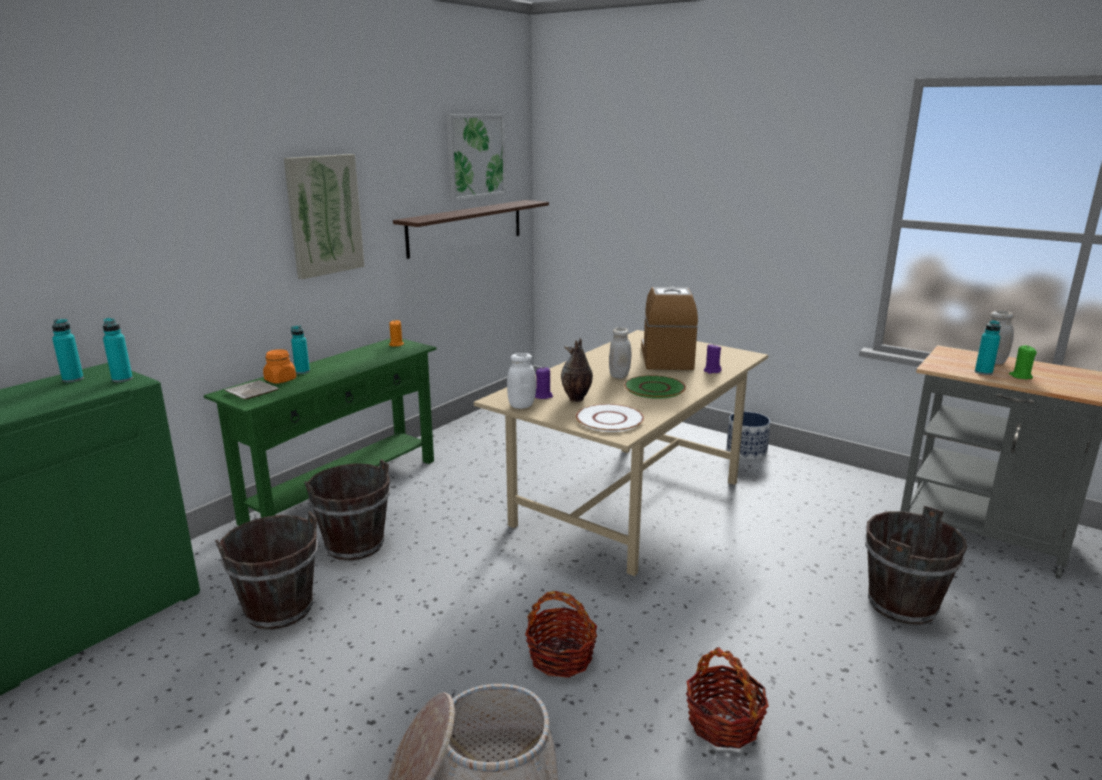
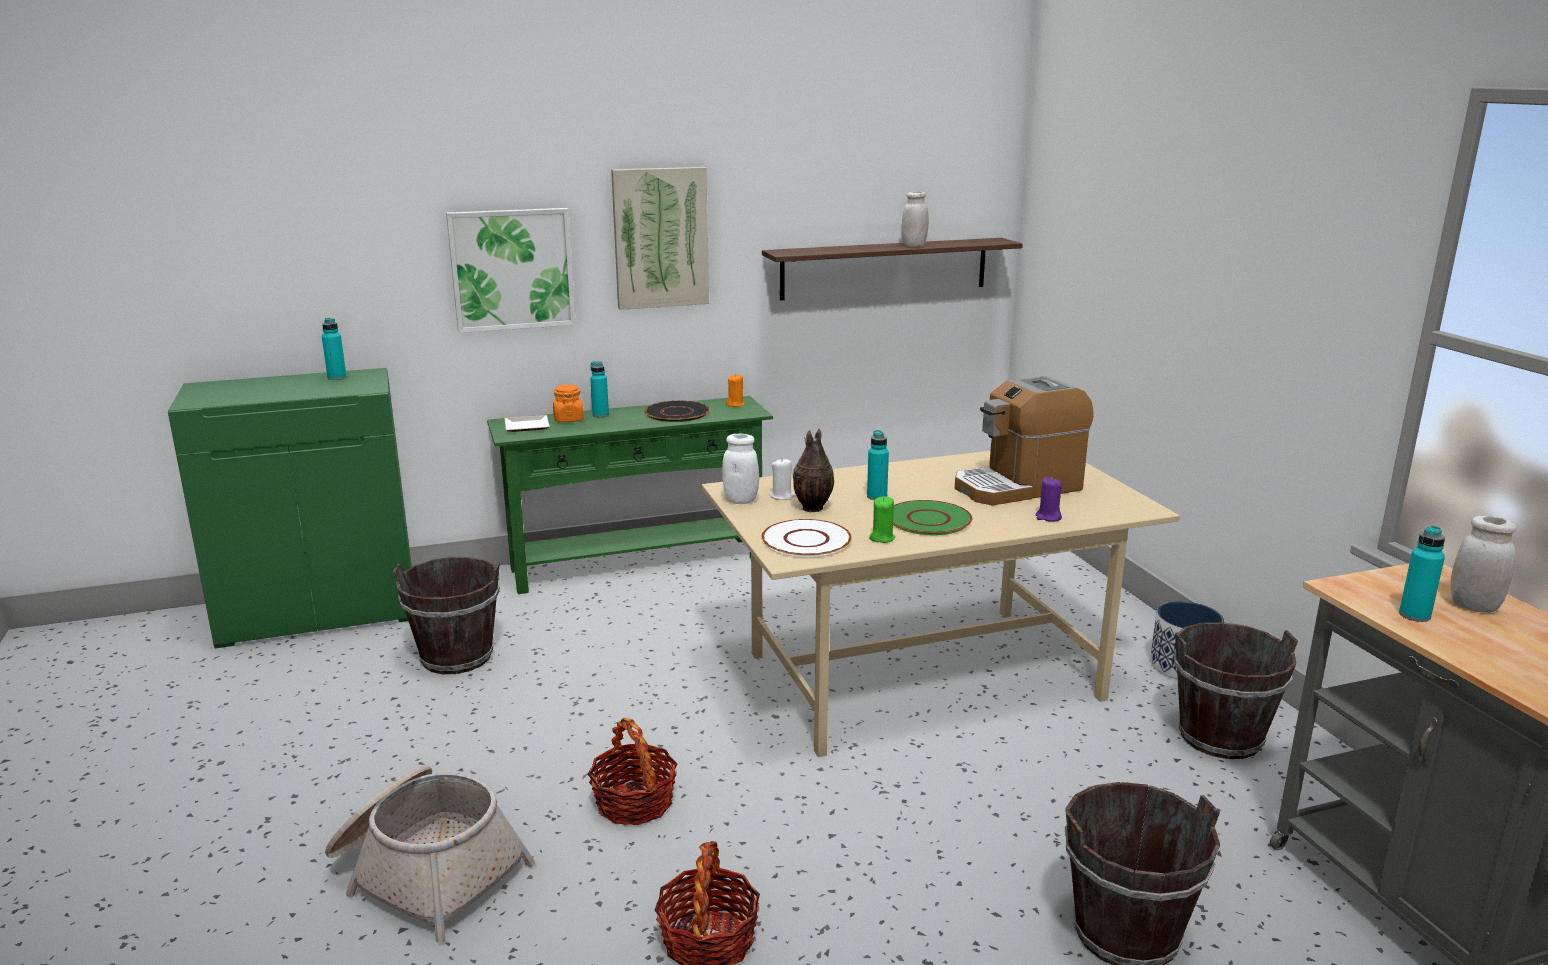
camera: 35 degrees right, 0 degrees up
(122, 379) = (367, 385): turquoise bottle -> turquoise bottle (877, 497)
(355, 545) = (583, 622): brown bucket -> brown bucket (1220, 737)
(362, 358) = (677, 412): none -> black plate
(475, 156) = (910, 174): picture -> picture (512, 269)
(543, 396) = (782, 496): purple candle -> white candle
(619, 375) = (914, 494): white jar -> white jar (914, 246)
(666, 358) = (1018, 487): coffee machine -> coffee machine turned 150 degrees counterclockwise
(1020, 376) = (1474, 638): green candle -> green candle (881, 538)

